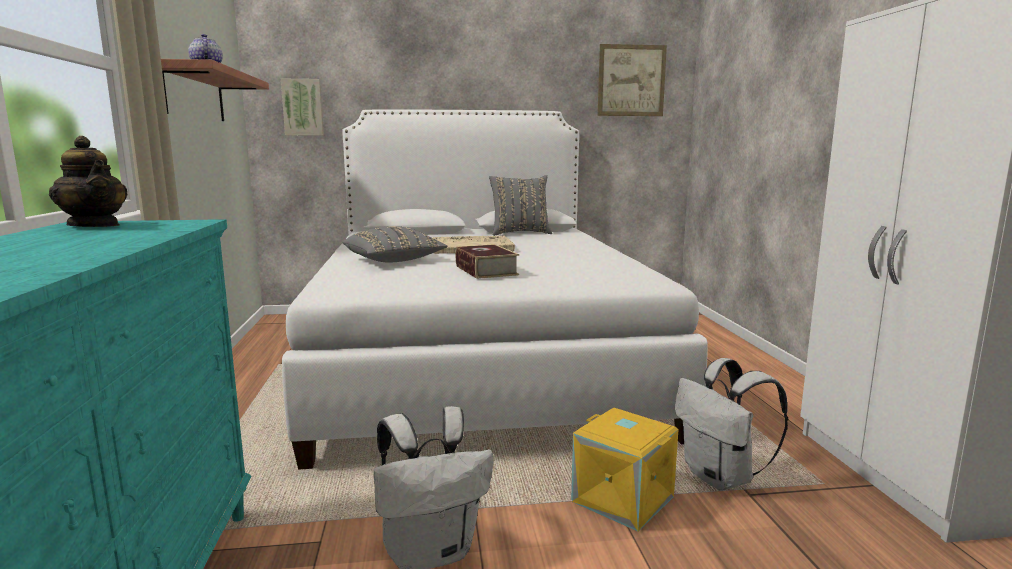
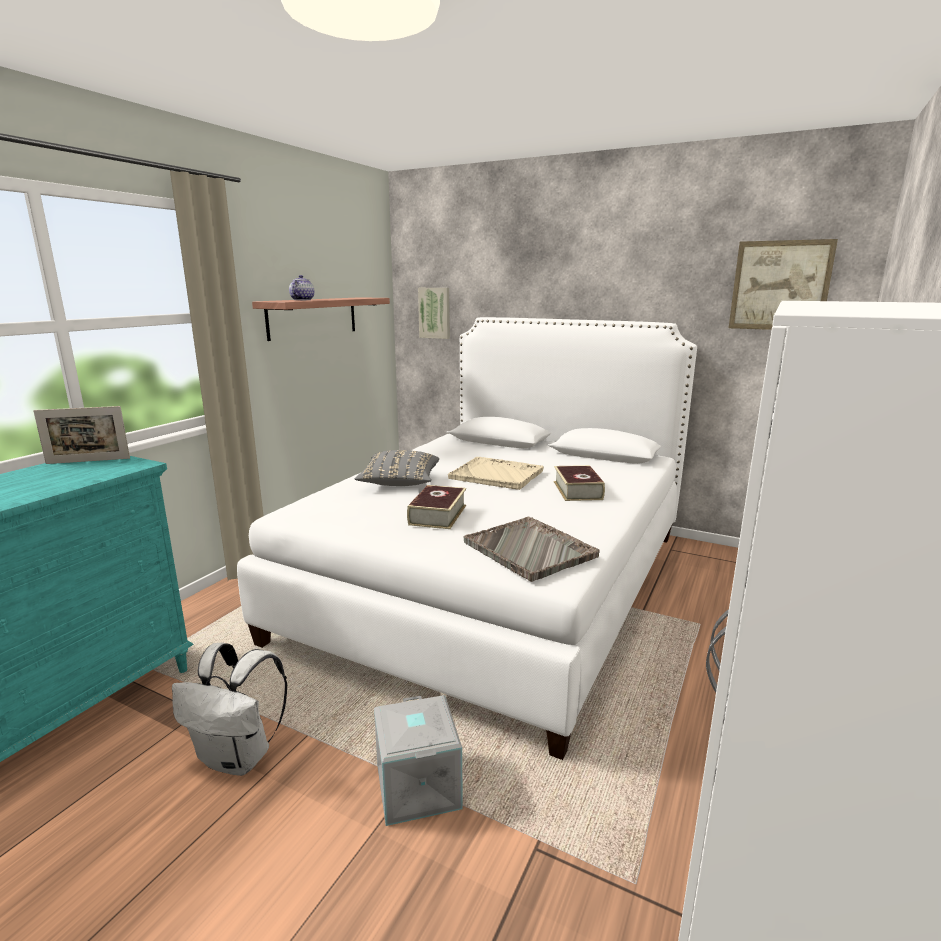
camera: 35 degrees right, 5 degrees up
(95, 226) = (88, 461): teapot -> picture frame
(520, 233) = (587, 459): grey pillow -> none
(557, 247) = (577, 490): none -> book
(607, 275) = (530, 550): none -> grey tray
(621, 499) = (416, 786): yellow storage box -> grey storage box
(721, 478) = (535, 814): white backpack -> none

